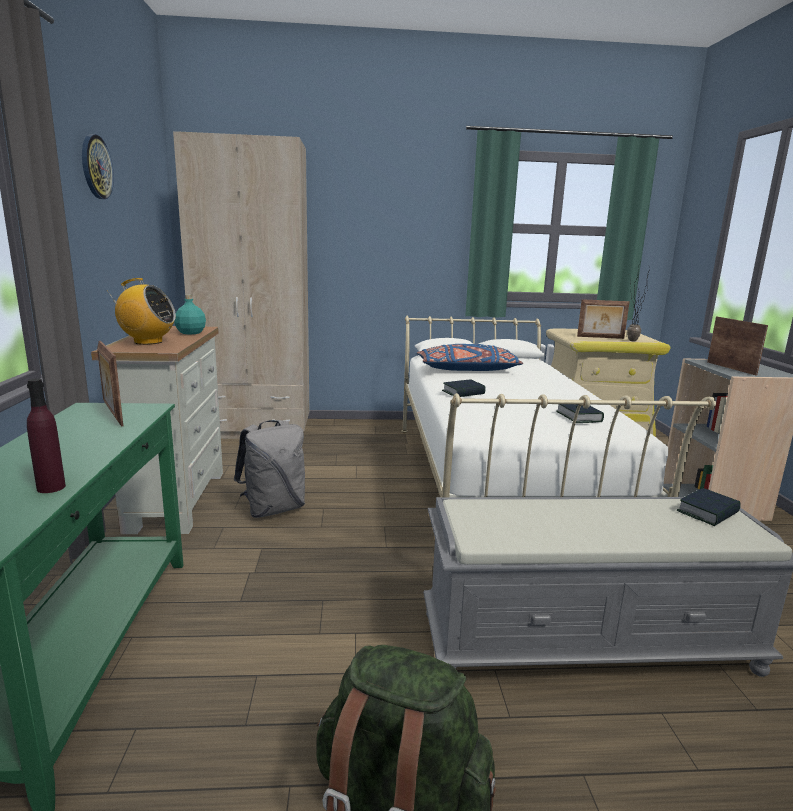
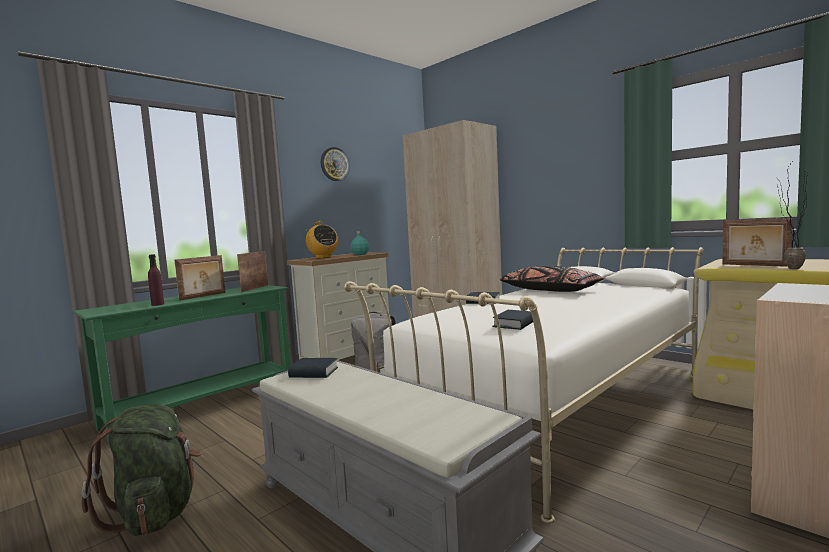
camera: 50 degrees right, 10 degrees down
(467, 369) = (549, 290): blue pillow -> black pillow
(708, 512) = (465, 417): book -> book (313, 373)
(731, 368) = (808, 293): picture frame -> picture frame (203, 296)

